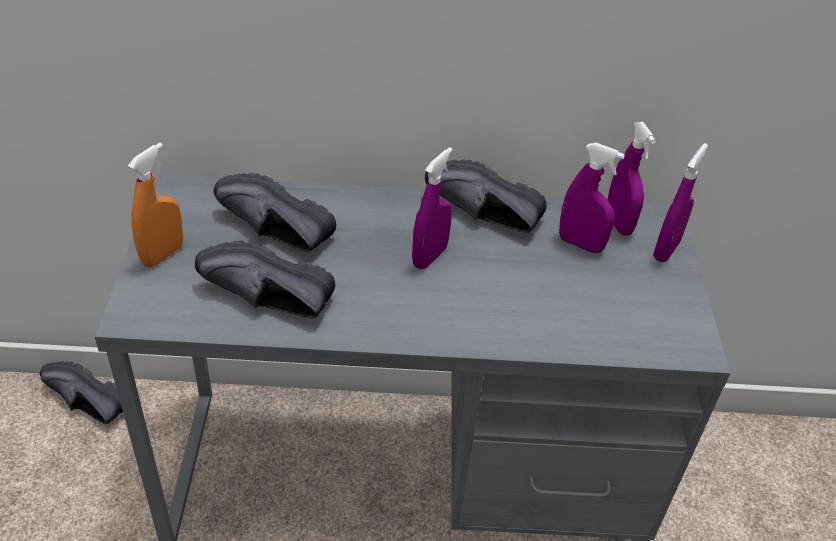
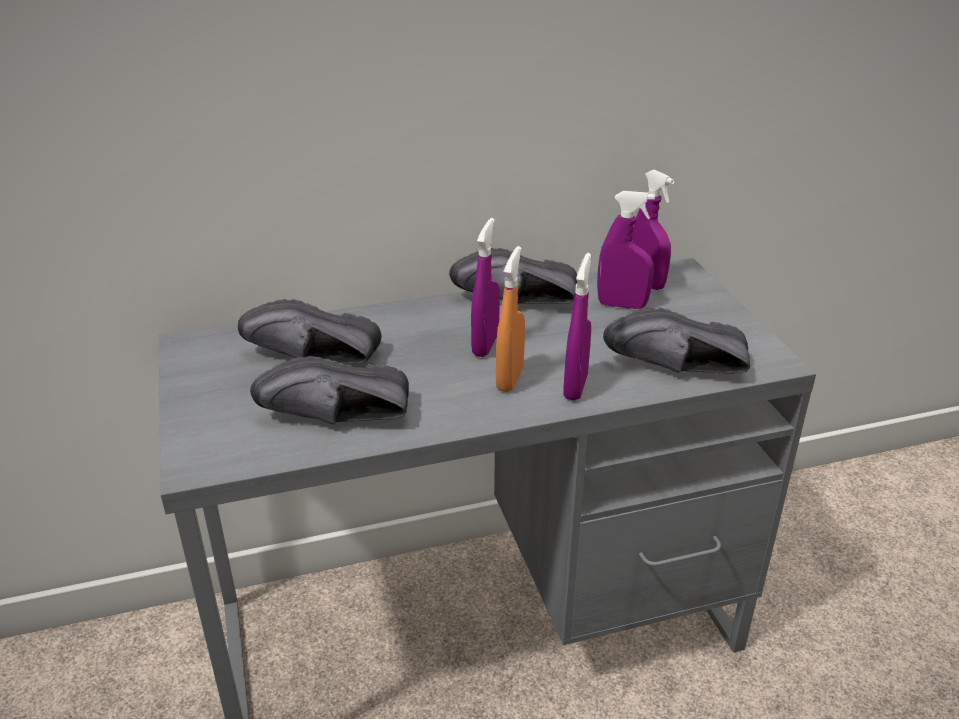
camera: 15 degrees left, 10 degrees down
(83, 406) = (89, 654): black shoe -> black shoe (678, 371)
(163, 255) = (202, 404): orange spray bottle -> orange spray bottle (509, 379)
(666, 250) = (701, 293): purple spray bottle -> purple spray bottle (575, 387)

